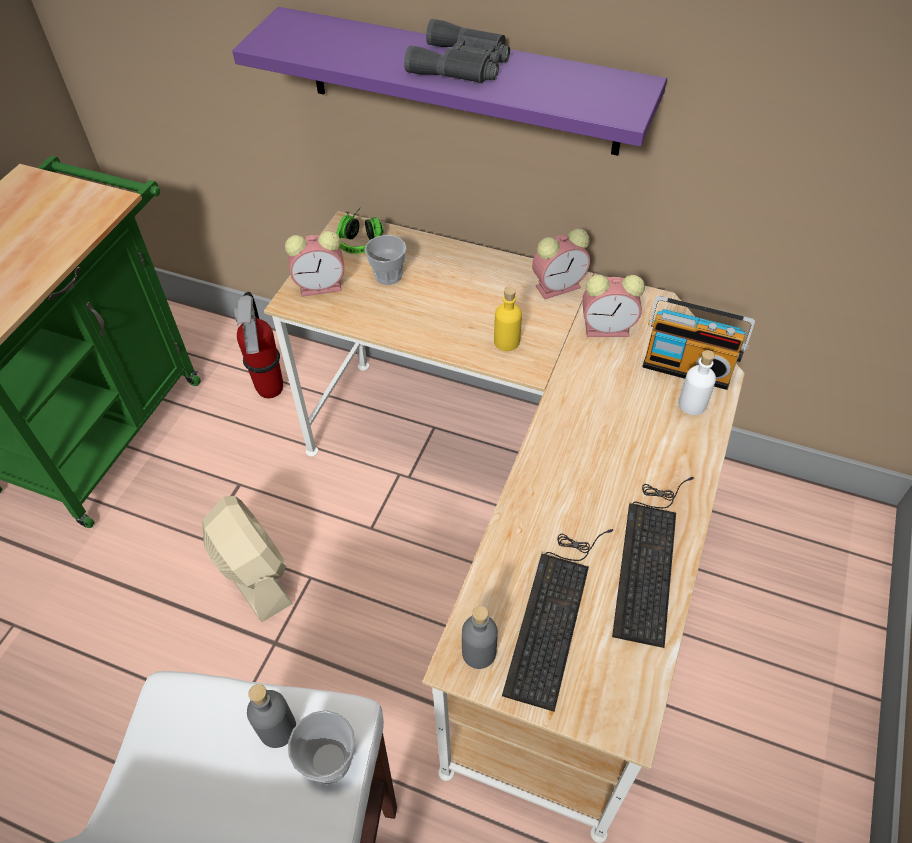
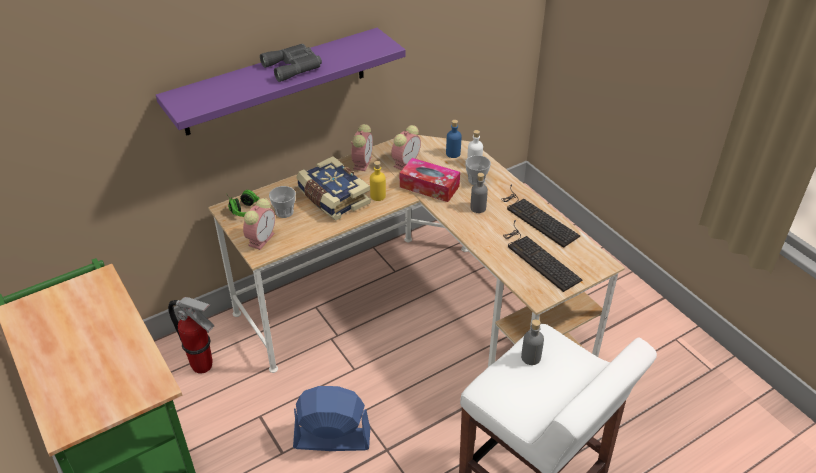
camera: 55 degrees left, 10 degrees down
(253, 573) = (331, 438): beige fan -> blue fan
(329, 761) = (559, 347): cup -> cup (476, 180)
(456, 302) = (332, 198): none -> book
(479, 652) = (537, 289): grey bottle -> grey bottle (478, 208)
(584, 383) = (429, 186): none -> tissue box
(687, 367) = (453, 153): radio -> blue bottle

